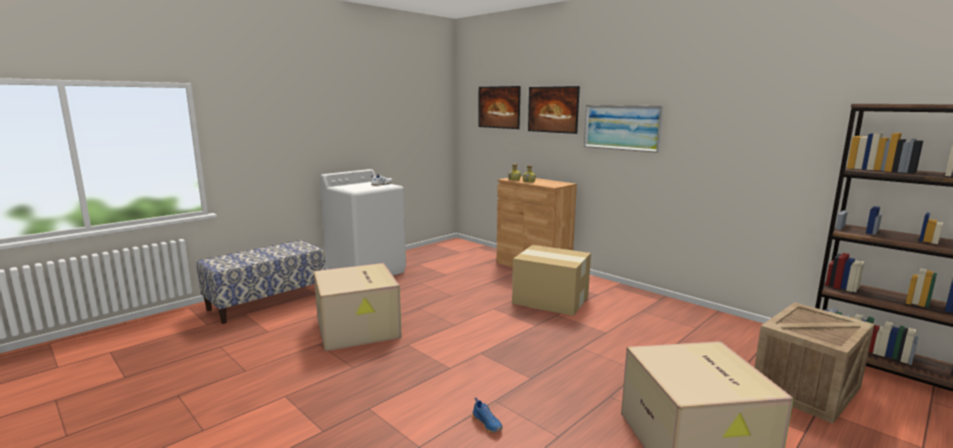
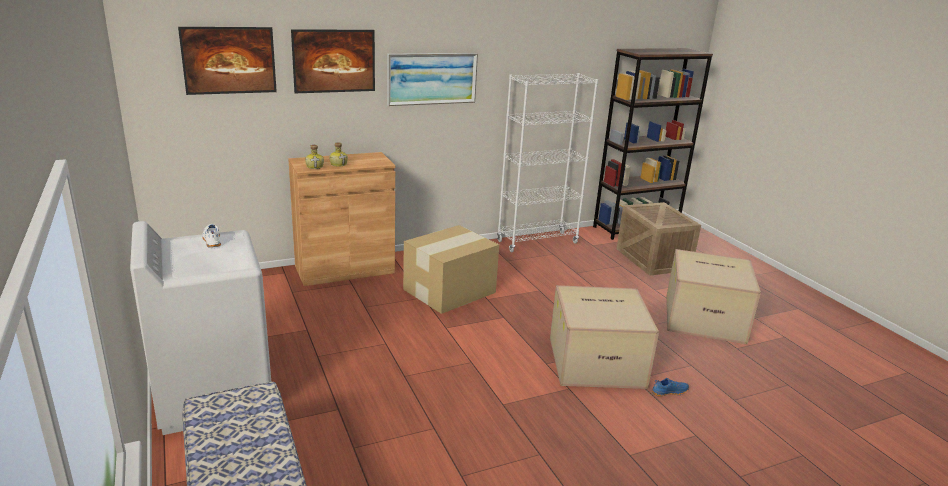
camera: 70 degrees left, 10 degrees up
(359, 329) = (436, 434): cardboard box -> cardboard box (597, 361)
(708, 317) = (537, 242): none -> white bookcase

